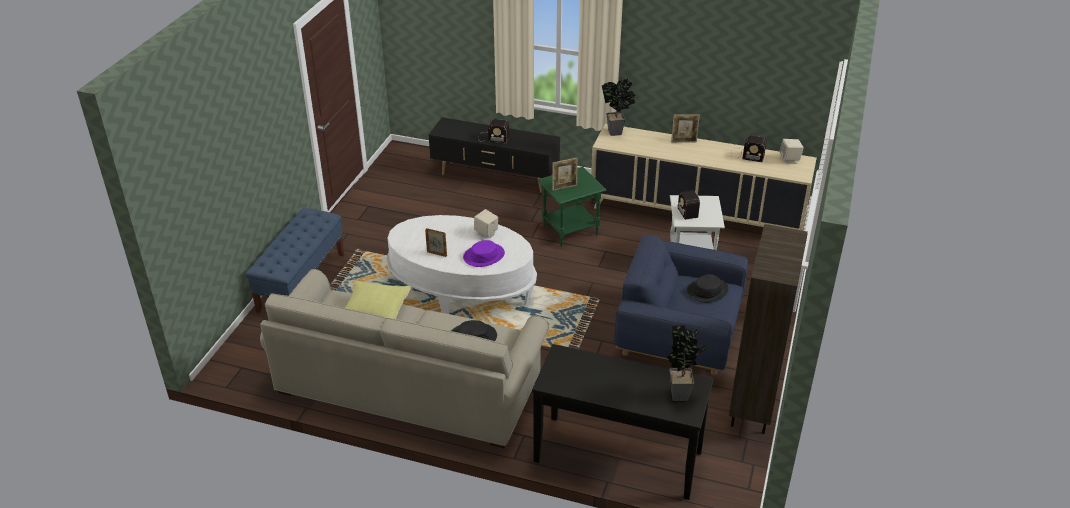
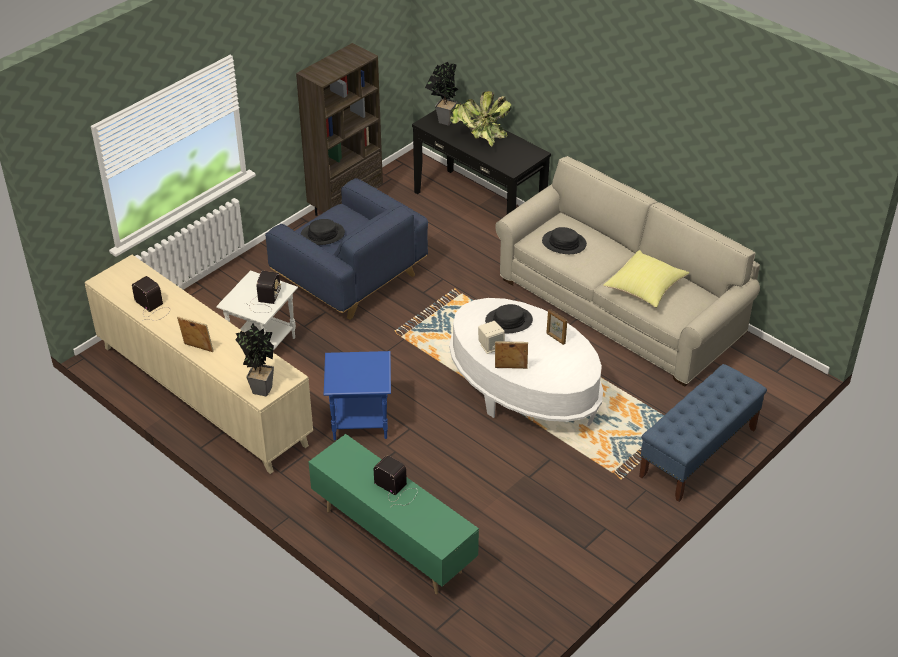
camera: 155 degrees left, 5 degrees up
(483, 255) = (509, 321): purple hat -> black hat
(495, 178) = (393, 540): black tv stand -> green tv stand
(564, 187) = (369, 369): picture frame -> picture frame (510, 369)
(571, 230) = (359, 422): green side table -> blue side table
(622, 382) = (481, 138): none -> potted plant
(789, 160) = (116, 286): beige speaker -> none

